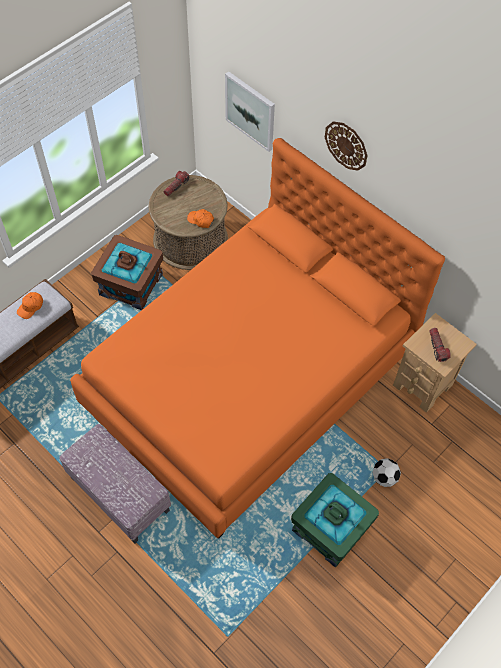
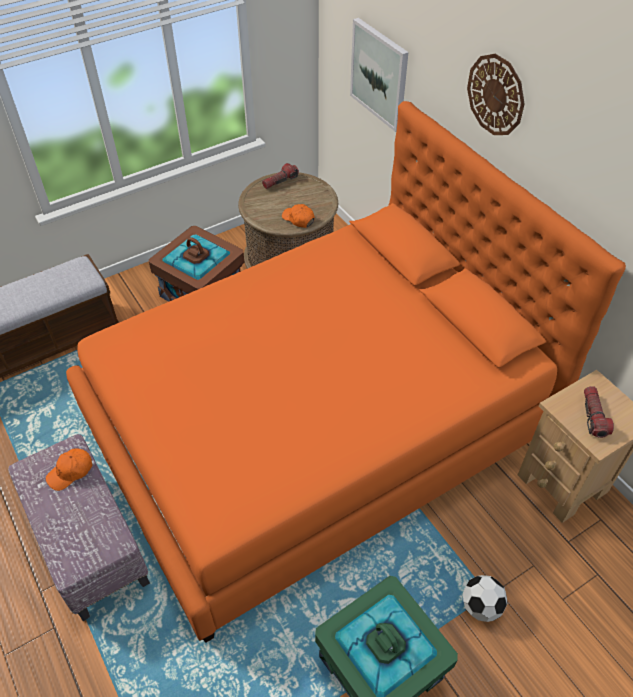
camera: 15 degrees right, 10 degrees down
(31, 307) = (55, 279): orange cap -> orange cap (71, 472)

